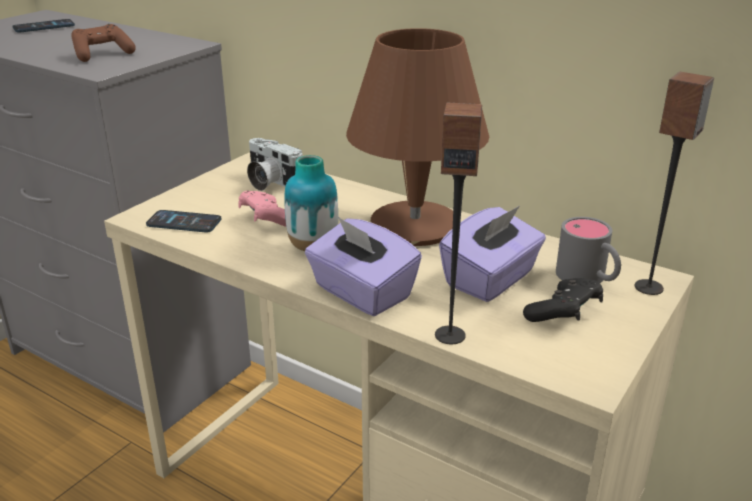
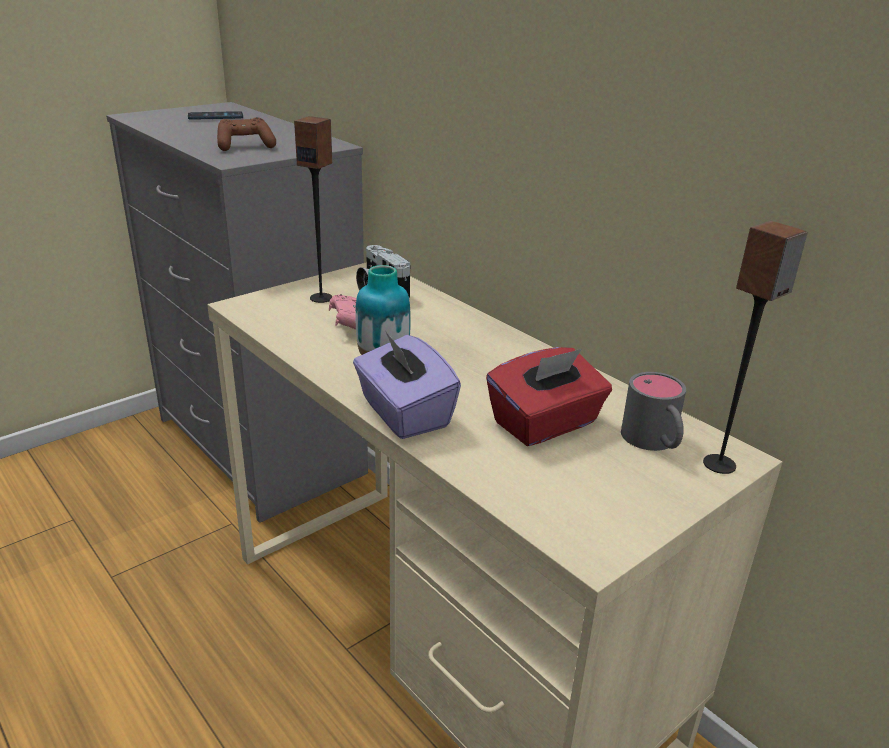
camera: 15 degrees right, 0 degrees up
(184, 222) = (276, 317): phone -> none
(416, 226) = (499, 356): brown table lamp -> none
(450, 335) = (468, 472): speaker -> speaker (321, 298)
(491, 279) = (545, 424): purple tissue box -> red tissue box
(564, 314) = (604, 475): black game controller -> none

